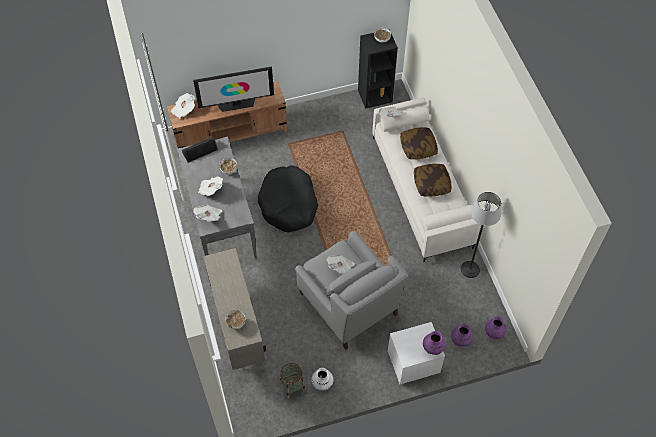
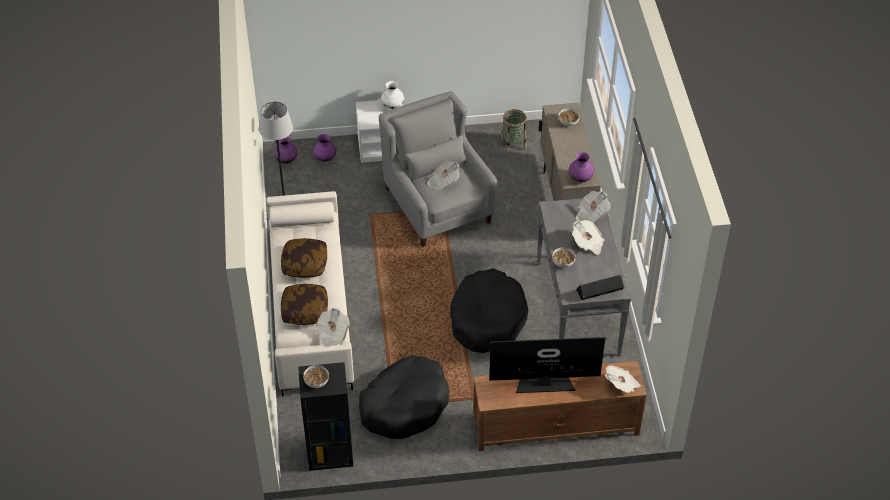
camera: 170 degrees left, 10 degrees down
(322, 383) = (482, 142): white vase -> white vase (393, 106)
(334, 133) = (405, 405): none -> black dog bed
(433, 348) = (365, 109): purple vase -> purple vase (580, 178)

